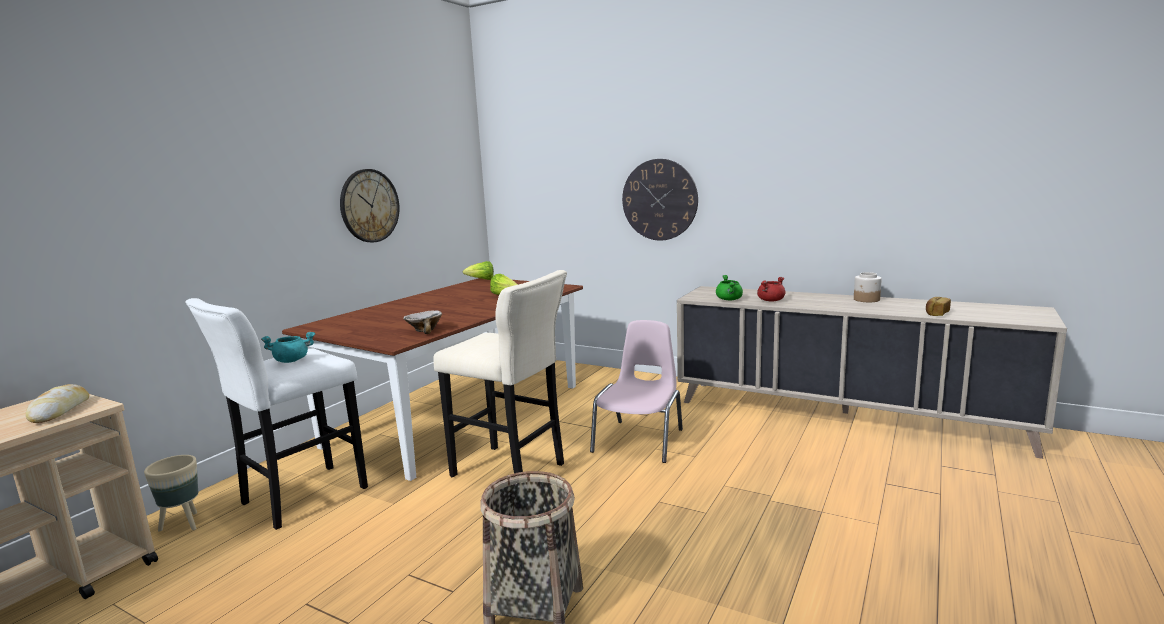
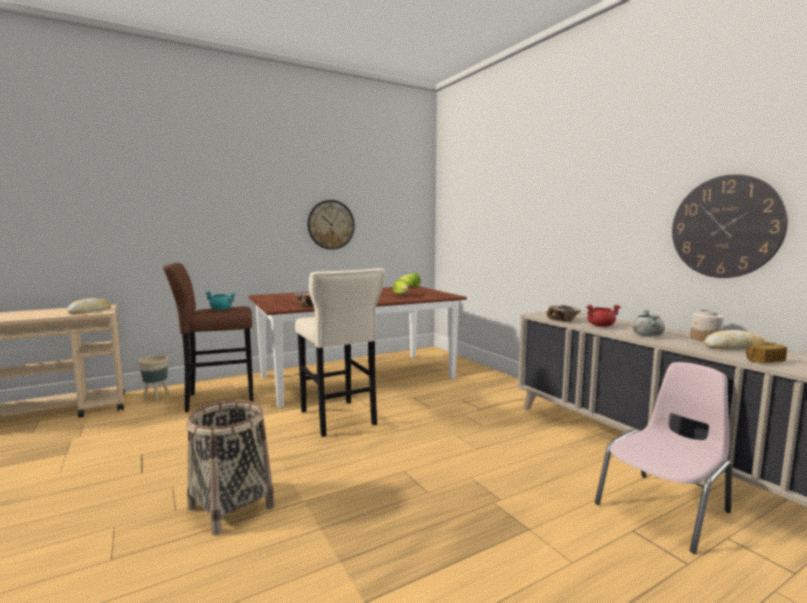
camera: 30 degrees right, 5 degrees down
(299, 498) = (216, 399): white stool -> brown stool
(640, 440) = (451, 425): pink chair -> pink chair (665, 508)
(659, 200) = (540, 232): wall clock -> wall clock (725, 227)
(729, 299) = (564, 320): green cooking pot -> bowl
(823, 304) = (647, 335): none -> grey cooking pot
(899, 305) = (735, 348): none -> bread

